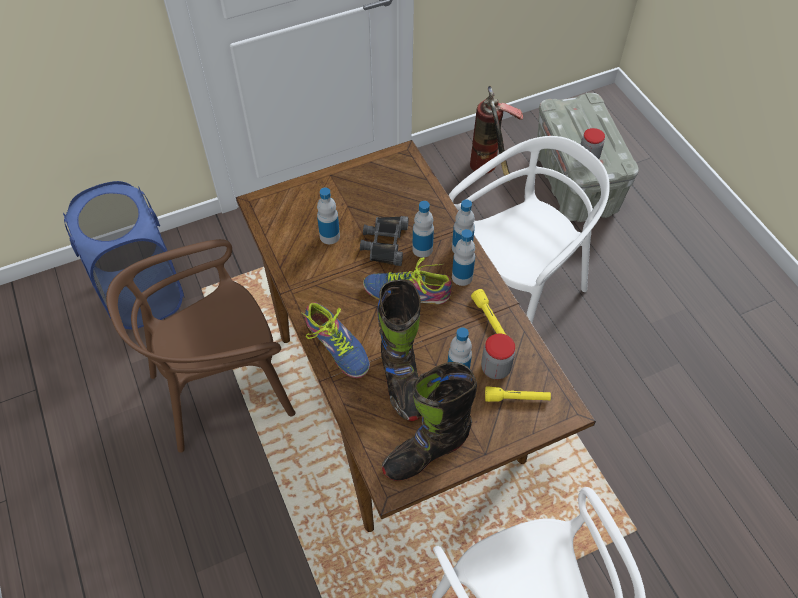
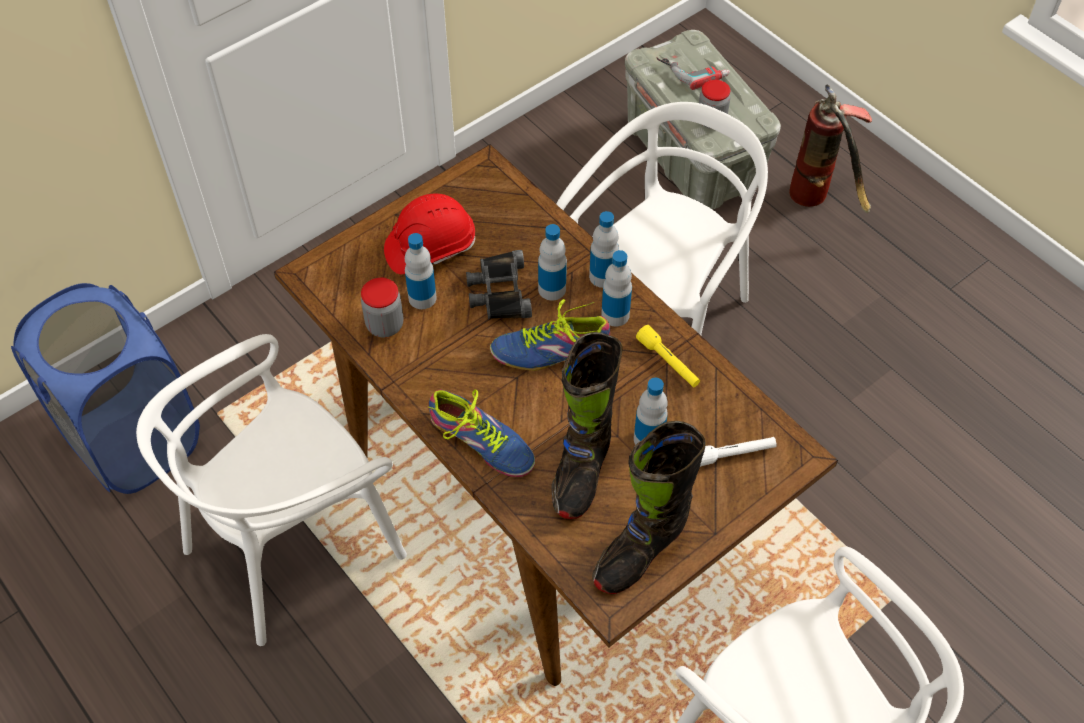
camera: 15 degrees left, 0 degrees up
(222, 389) = (293, 545): brown chair -> white chair
(346, 202) = (430, 247): none -> red hard hat
(401, 383) = (581, 469): black boot -> black boot turned 45 degrees clockwise
(490, 170) = (573, 162): fire extinguisher -> fire extinguisher (821, 199)
(495, 368) = (695, 423): jar -> jar (385, 325)
(517, 398) = (733, 455): yellow flashlight -> white flashlight
(585, 120) = (693, 70): none -> power drill

